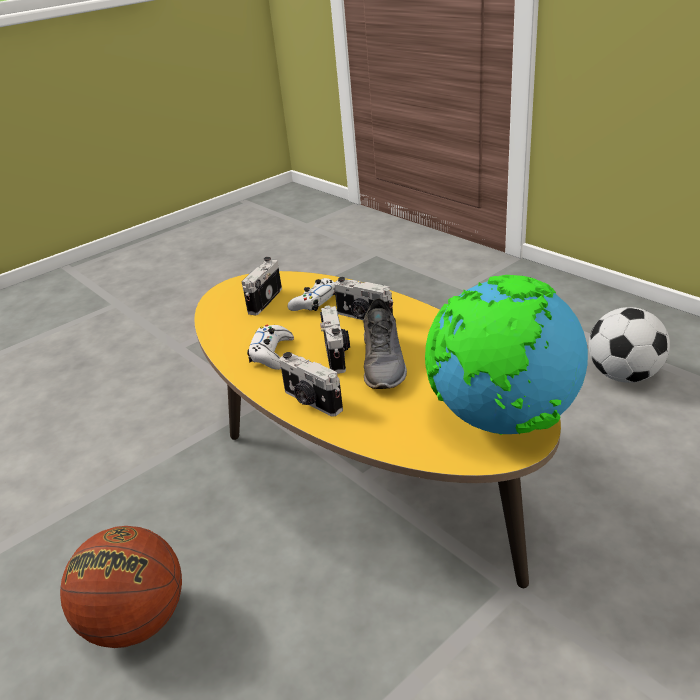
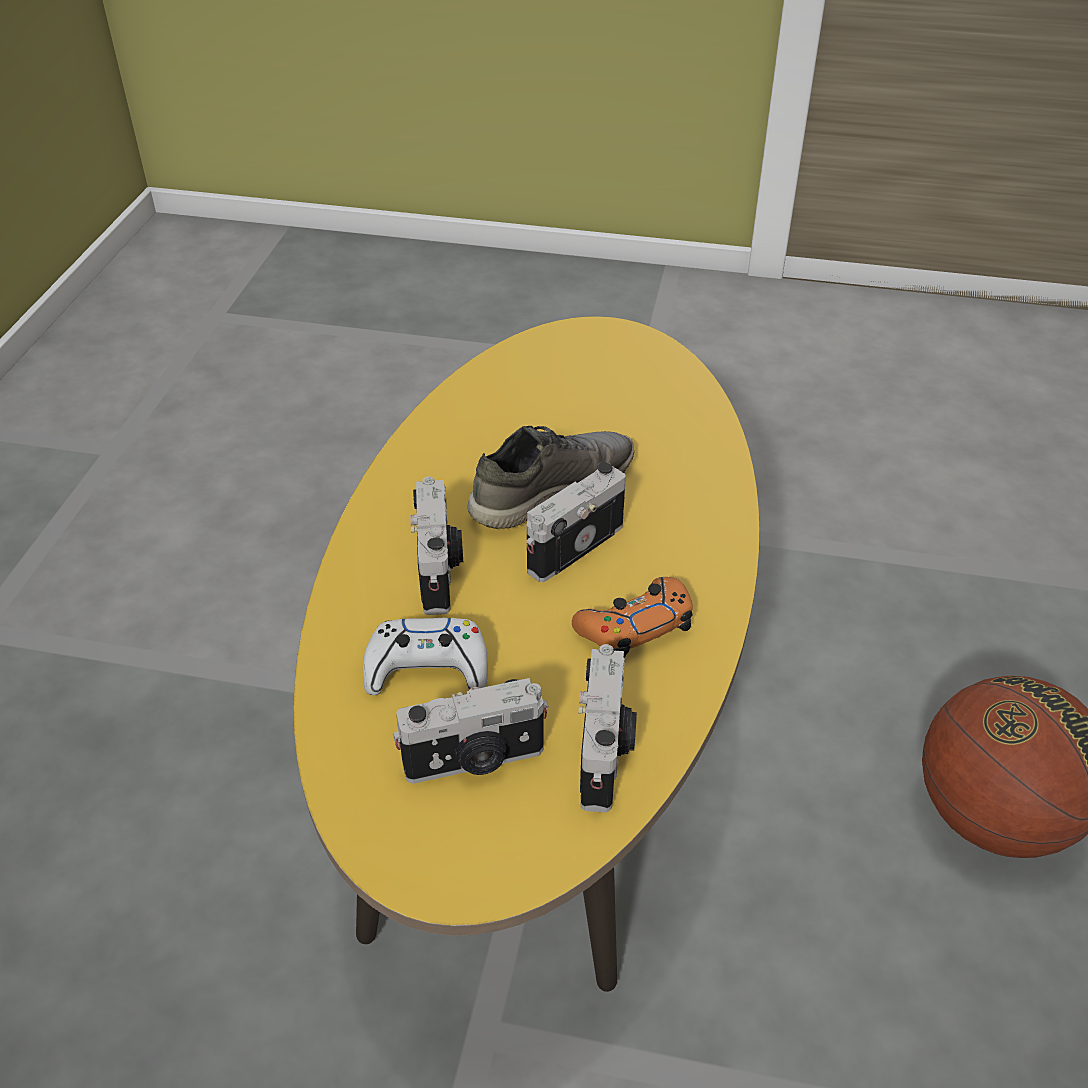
camera: 130 degrees left, 10 degrees up
(272, 353) = (635, 626): white game controller -> orange game controller
(311, 401) = (700, 514): camera -> camera (605, 753)
(501, 420) = (583, 356): globe -> none
(623, 375) = (118, 539): football -> none

